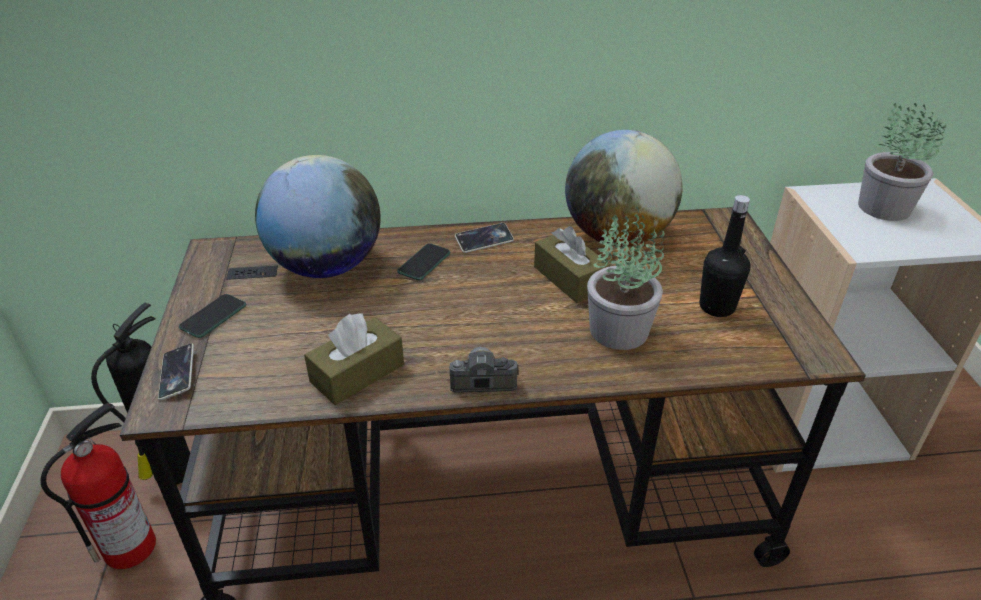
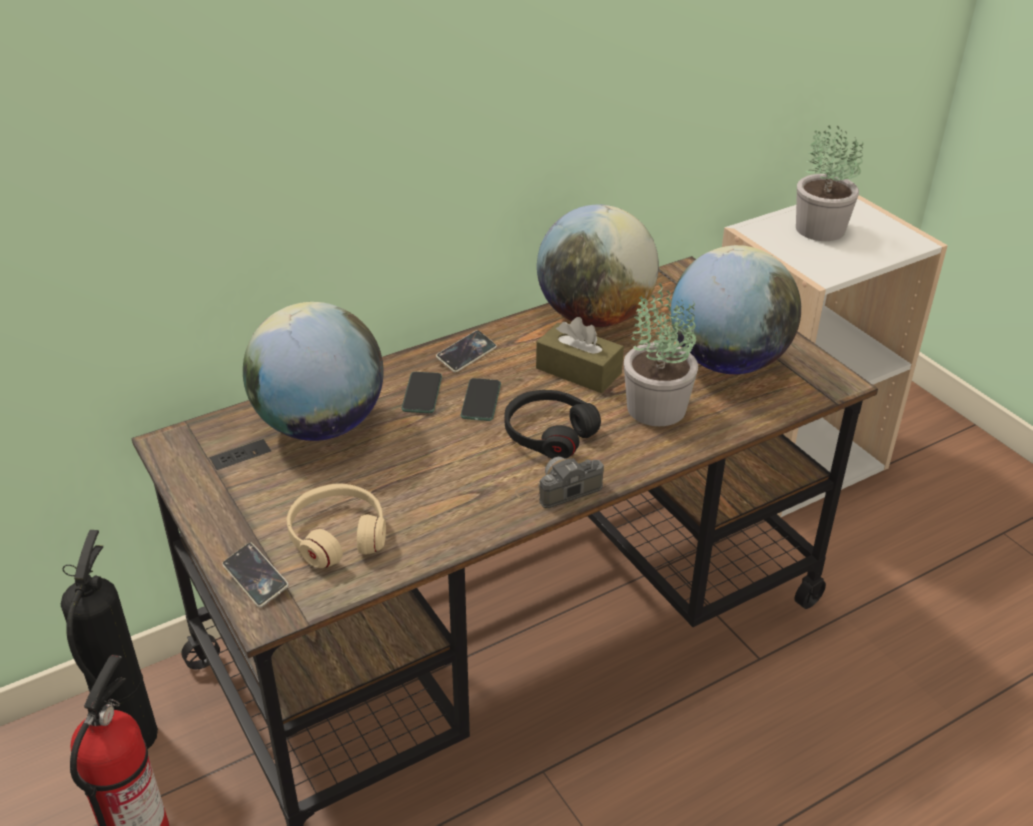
camera: 25 degrees left, 0 degrees up
(213, 317) = (240, 511): phone -> phone (481, 401)
(266, 359) = (337, 535): none -> beige headphones
(357, 373) = (442, 519): brown tissue box -> none
(504, 325) = (548, 433): none -> black headphones
(717, 307) = (727, 362): black bottle -> globe

